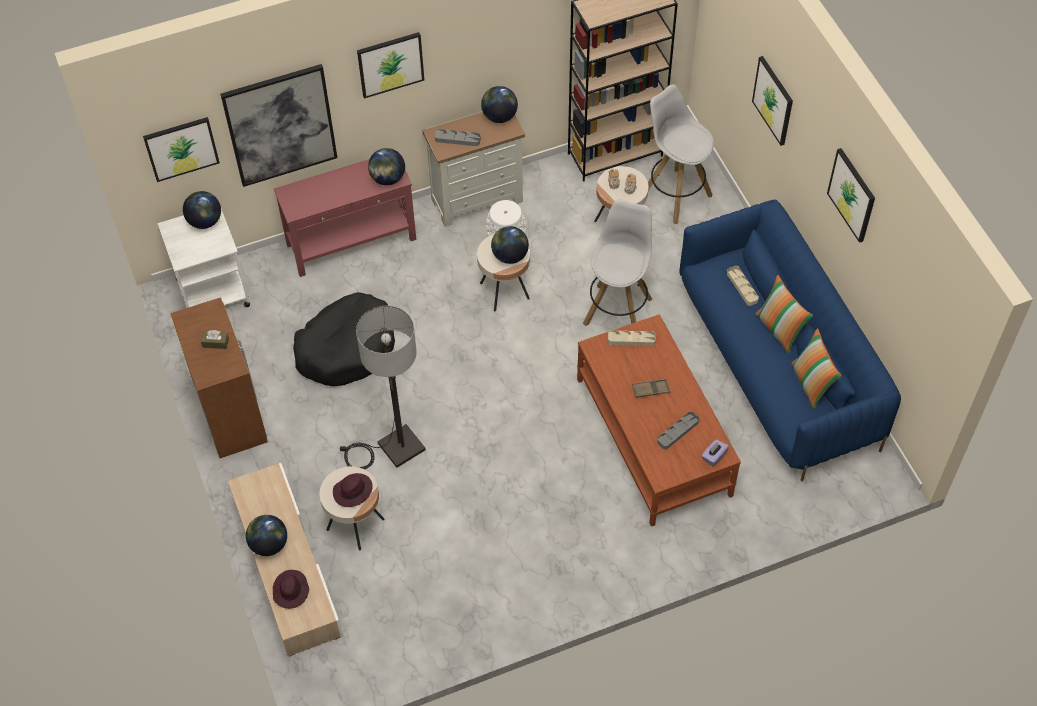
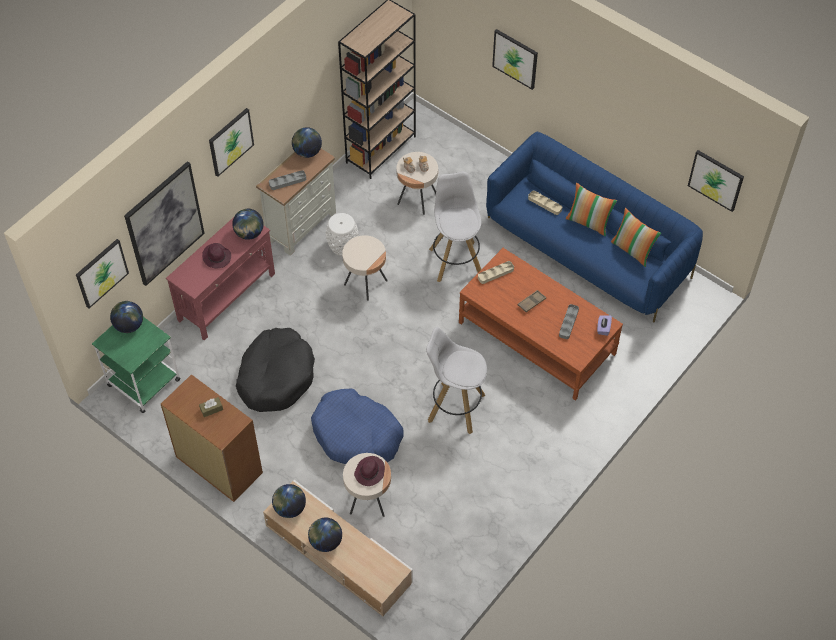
camera: 30 degrees left, 0 degrees up
(214, 292) = (144, 381): white cart -> green cart
(291, 591) = (364, 566): purple hat -> purple hat (217, 257)
(389, 450) = (357, 435): floor lamp -> blue dog bed
(510, 256) = (370, 252): globe -> globe (289, 508)
(675, 195) = (442, 161): white stool -> white stool (455, 407)
(852, 195) = (618, 101): picture -> picture (716, 180)

